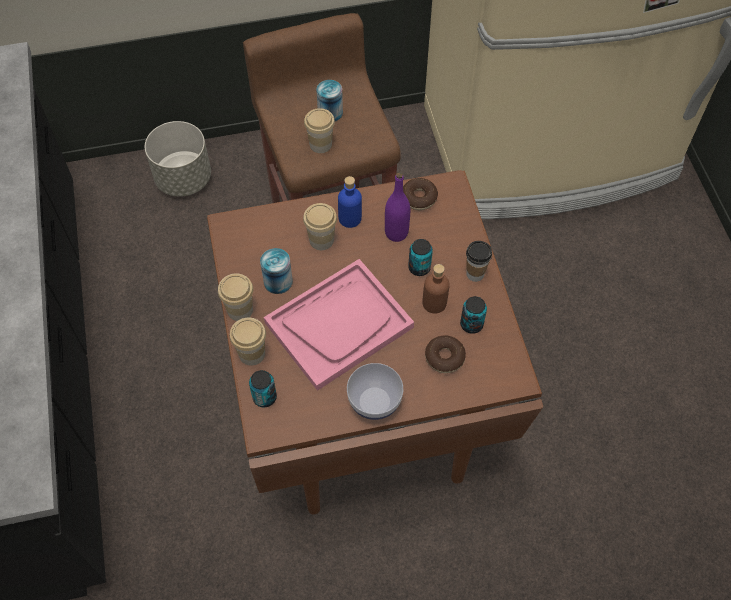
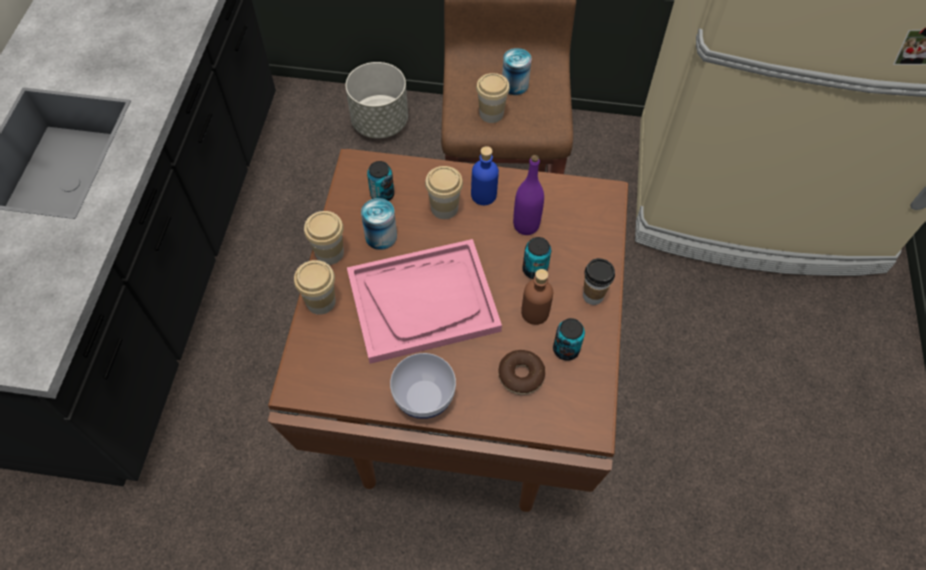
camera: 20 degrees right, 0 degrees up
(264, 397) = (312, 351): can -> can (382, 194)
(419, 198) = (566, 196): donut -> none

